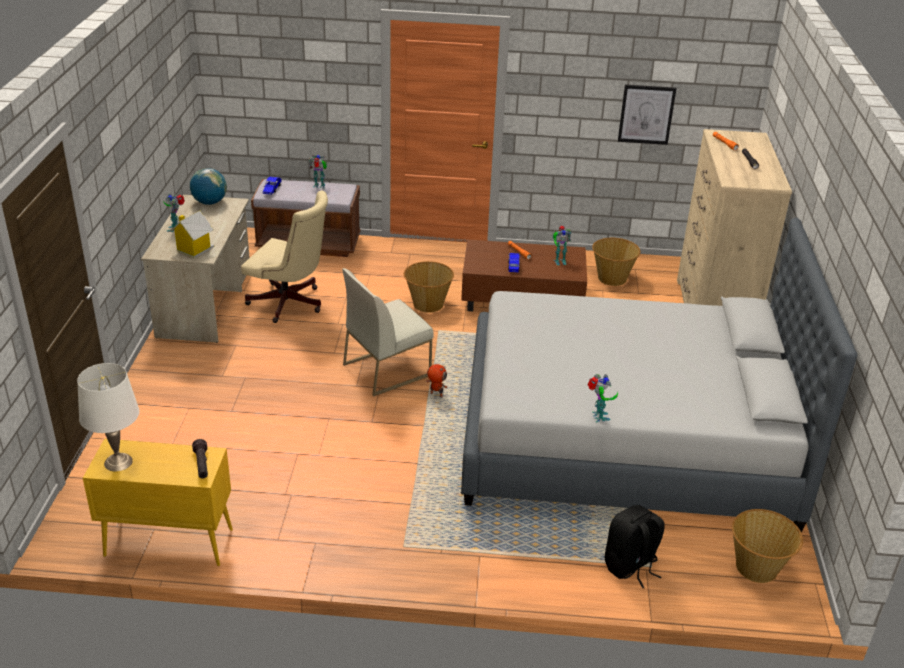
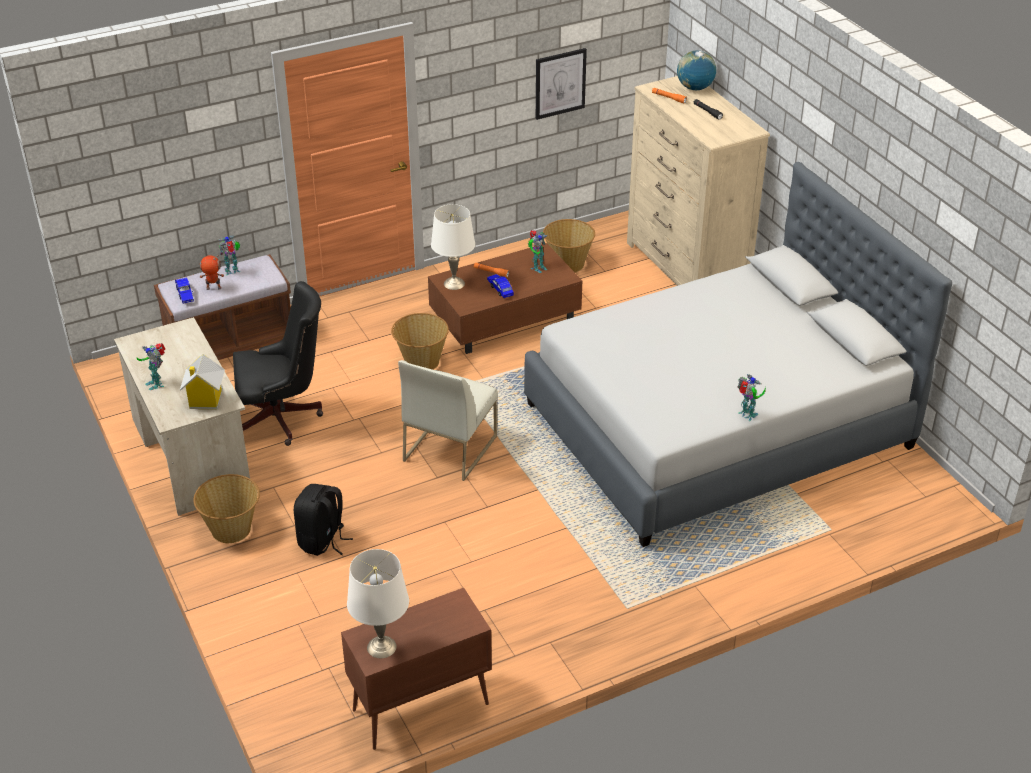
camera: 30 degrees left, 5 degrees up
(167, 543) = (419, 708): yellow cabinet -> brown cabinet
(202, 465) = (460, 613): black flashlight -> none
(210, 202) = (157, 338): globe -> globe (695, 88)
(290, 304) = (282, 418): beige office chair -> black office chair
(436, 396) = (520, 455): toy robot -> toy robot (213, 288)
(481, 250) = (454, 283): none -> white table lamp
(630, 567) = (816, 537): black backpack -> black backpack (322, 541)
(757, 568) = (905, 492): basket -> basket (232, 529)

